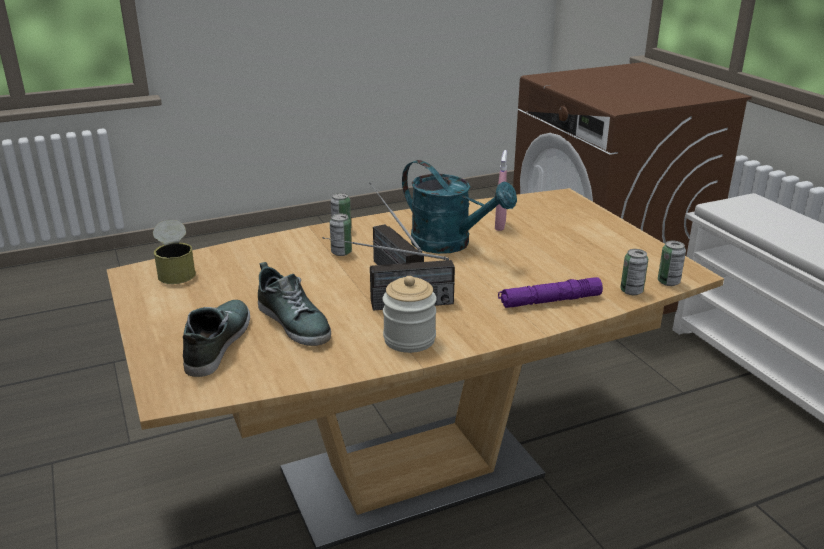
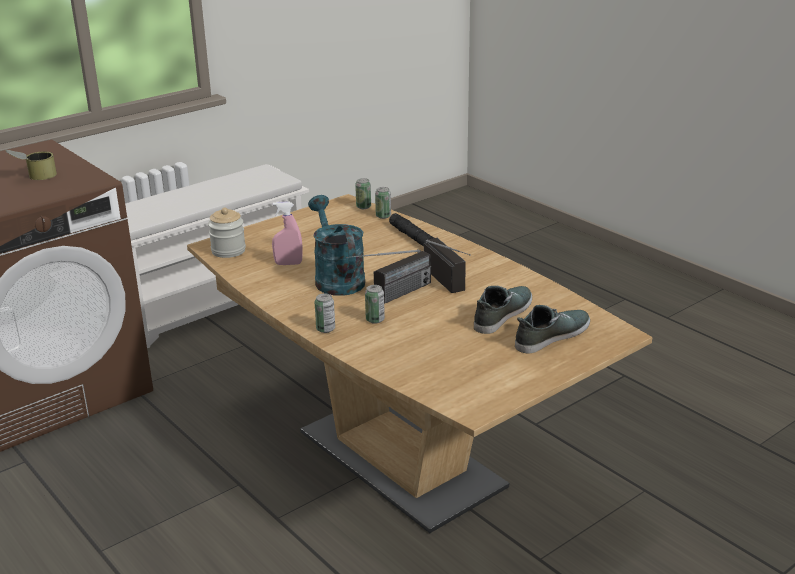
camera: 105 degrees left, 0 degrees up
(176, 270) = (454, 389): can -> can (34, 177)
(216, 343) = (551, 336): shoe -> shoe turned 150 degrees clockwise
(409, 339) = (494, 273): jar -> jar (228, 251)
(450, 244) = (336, 278): turquoise watering can -> turquoise watering can turned 45 degrees counterclockwise
(549, 301) = (412, 237): purple flashlight -> black flashlight

